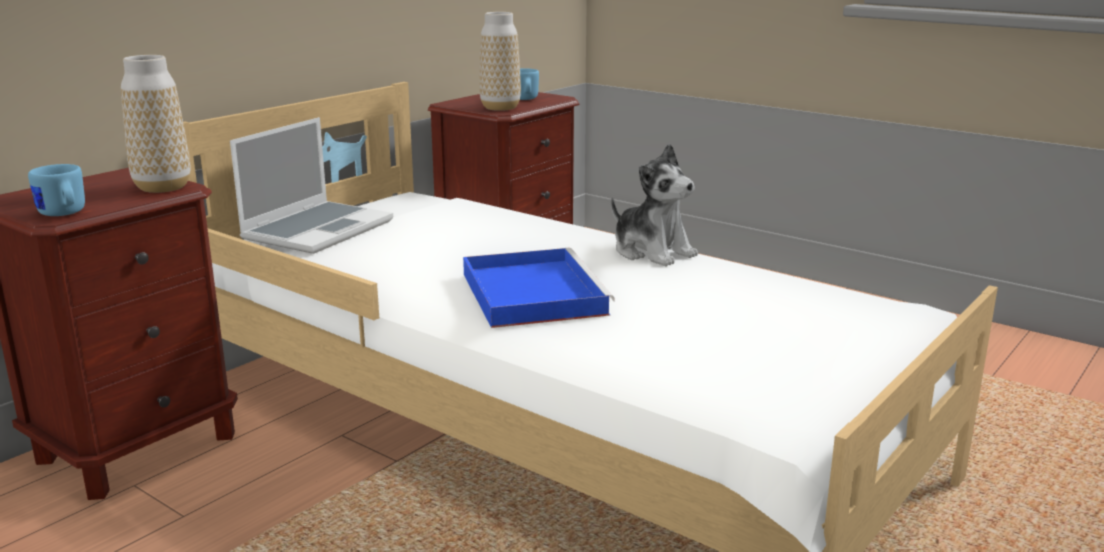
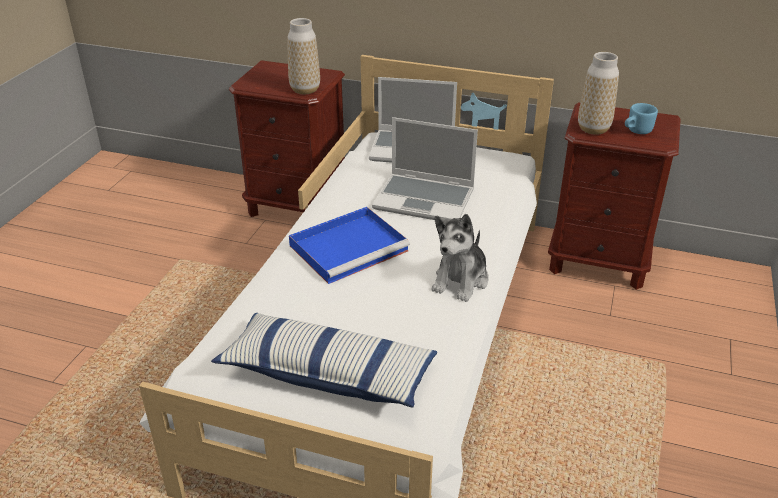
camera: 70 degrees right, 15 degrees up
(63, 214) = (249, 85): blue mug -> none
(457, 241) = (425, 199): none -> laptop
(809, 338) = (328, 374): none -> pillow

